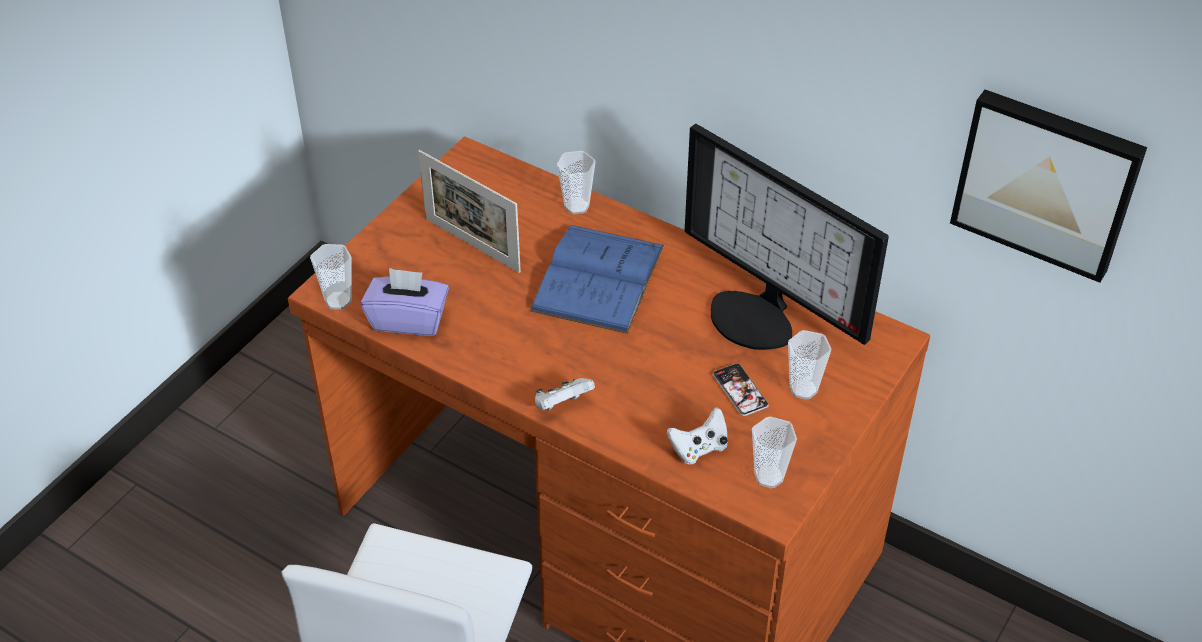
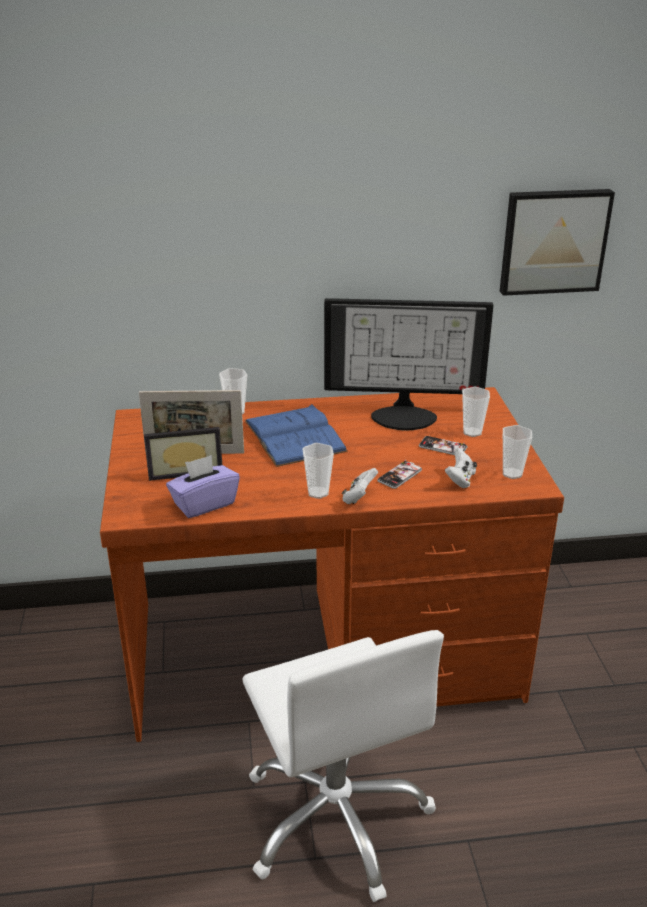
camera: 40 degrees left, 15 degrees down
(338, 301) = (141, 516): cup -> cup (318, 493)
(439, 262) = (185, 470): none -> picture frame
(640, 402) = (399, 475): none -> phone

